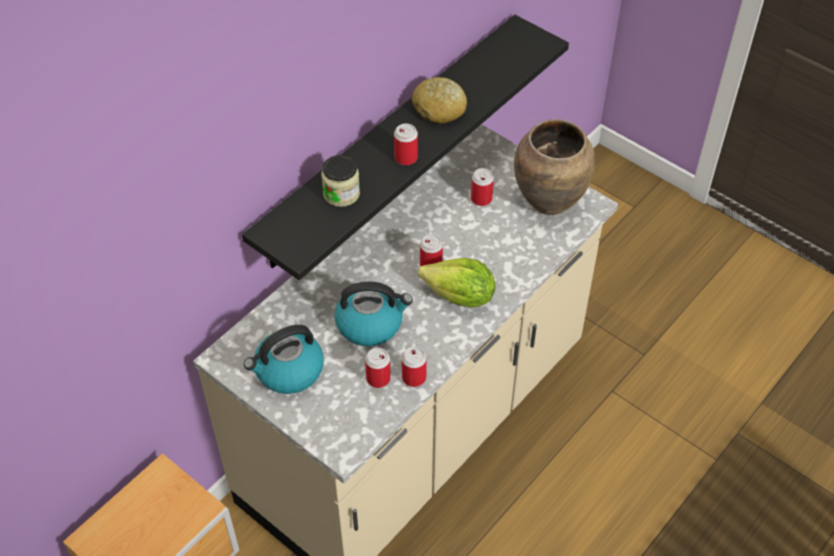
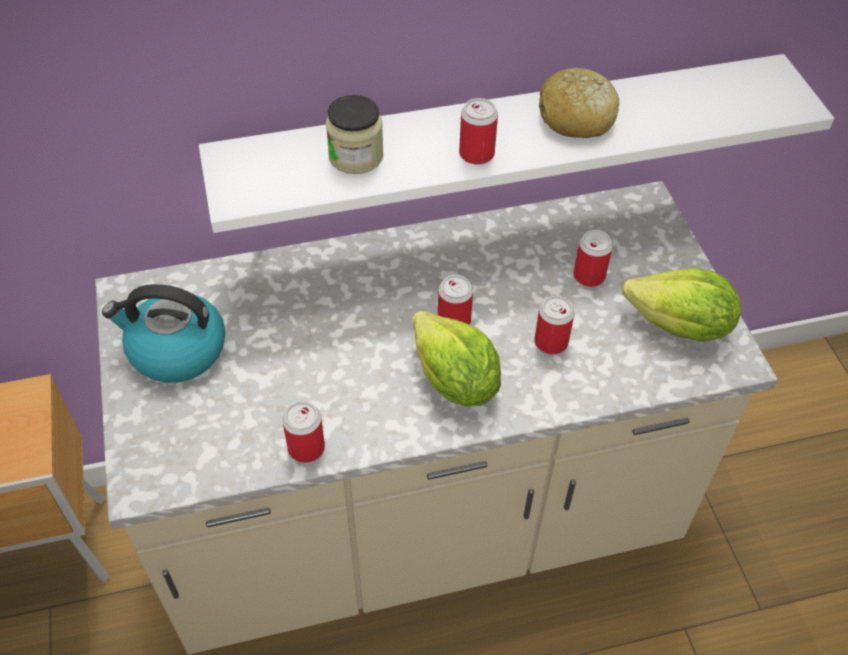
camera: 35 degrees right, 0 degrees up
(370, 324) = (318, 350): kettle -> none
(378, 378) = (264, 422): can -> can (551, 342)
(390, 141) = (501, 138): black shelf -> white shelf
(550, 202) = (679, 327): brown vase -> lettuce

